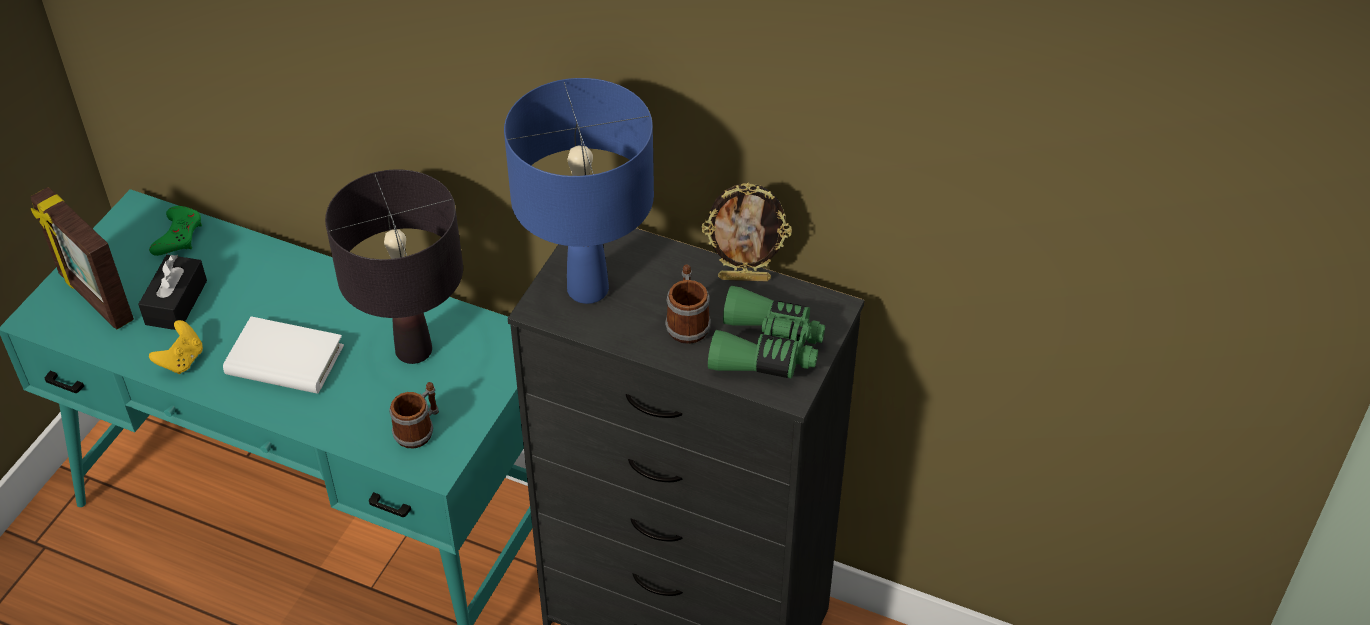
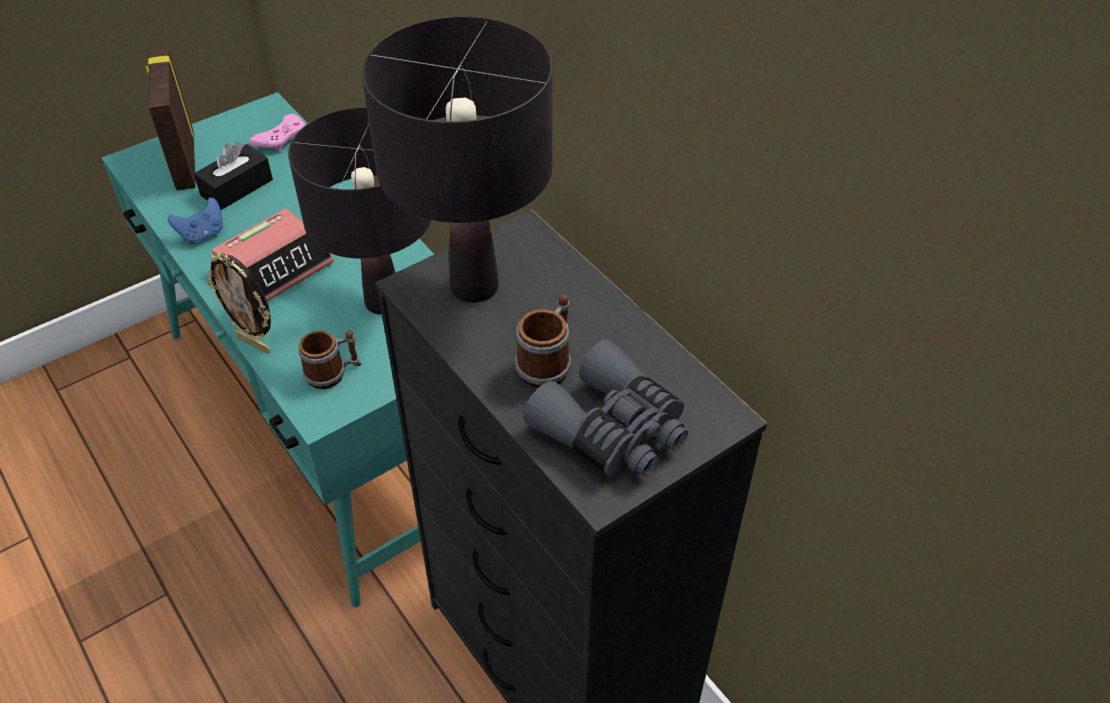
camera: 30 degrees right, 0 degrees up
(178, 235) = (281, 138): green game controller -> pink game controller
(182, 360) = (202, 234): yellow game controller -> blue game controller
(284, 360) = (276, 267): white book -> alarm clock
(587, 290) = (473, 287): blue table lamp -> black table lamp
(744, 277) = (646, 341): picture frame -> picture frame (254, 343)
(767, 349) = (613, 430): green binoculars -> grey binoculars

